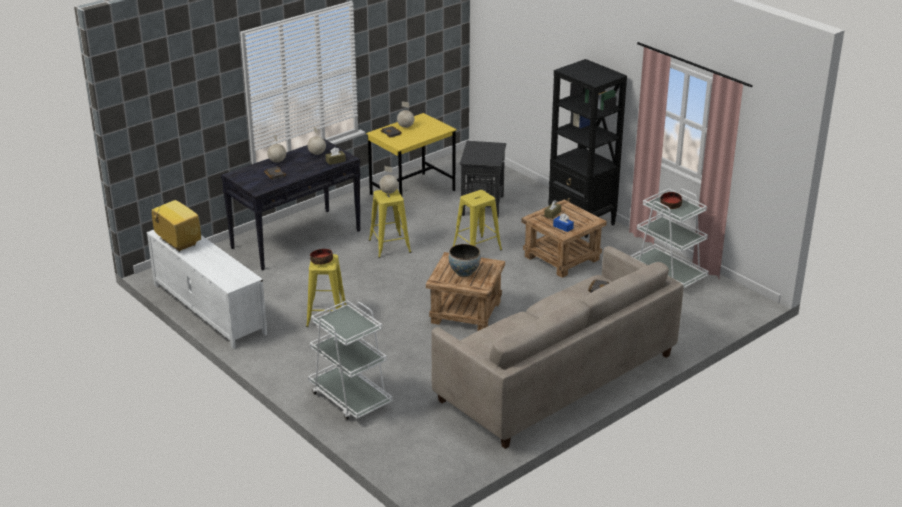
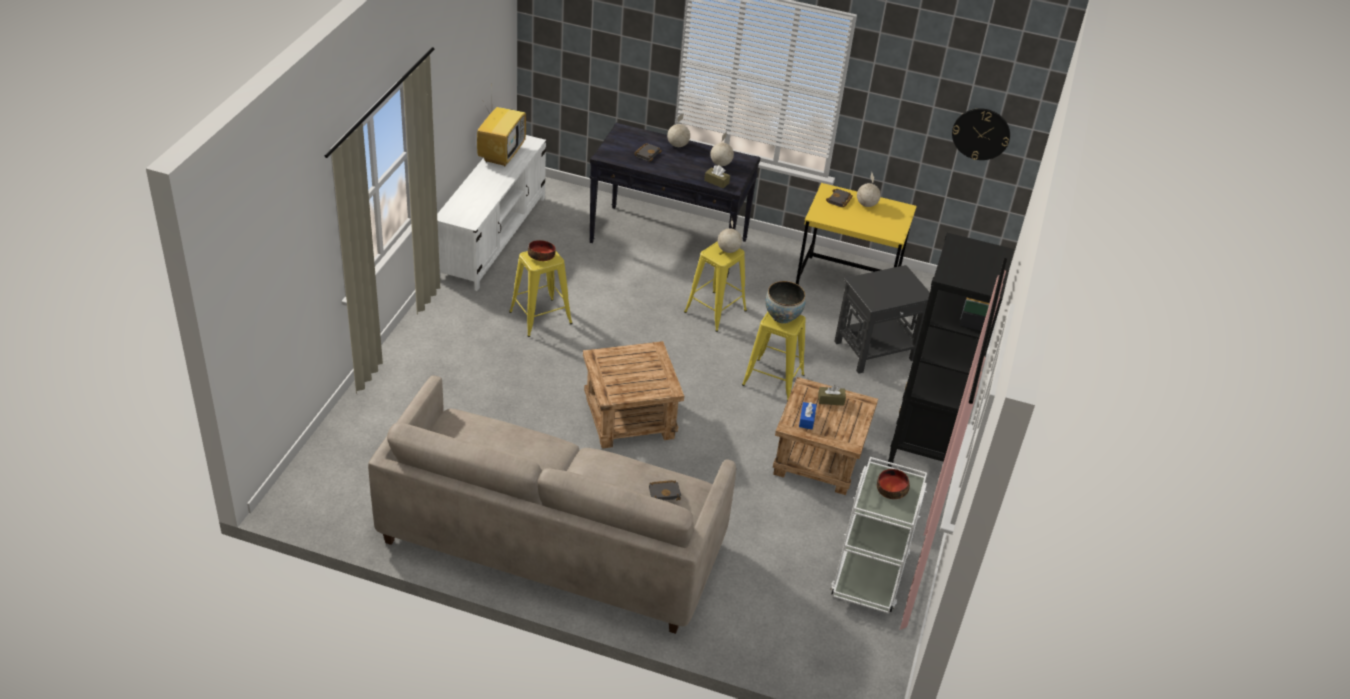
camera: 55 degrees right, 10 degrees up
(350, 398) = (403, 390): white cart -> none
(436, 43) = (981, 133): none -> wall clock
(464, 272) = (630, 371): bowl -> bowl (782, 317)

